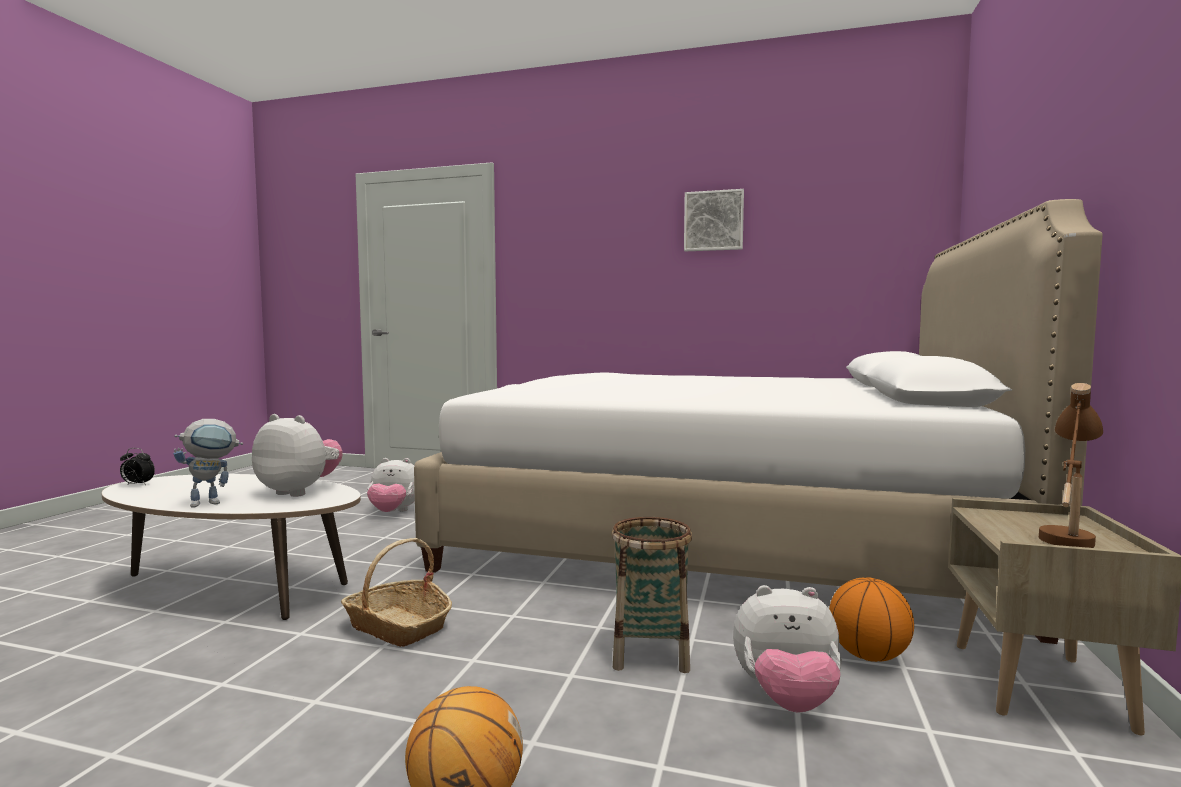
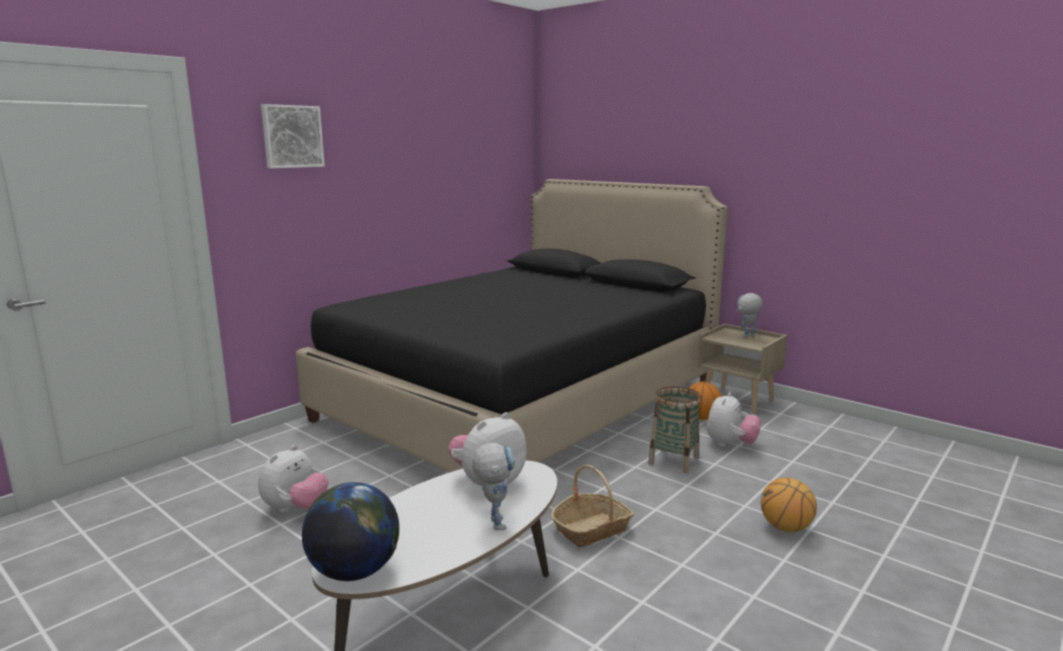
camera: 65 degrees left, 10 degrees up
(137, 485) = (355, 572): alarm clock -> globe
(713, 221) = (412, 147): picture -> picture (292, 136)
(717, 535) = (522, 401): white bed -> black bed
(1068, 533) = (746, 337): brown table lamp -> toy robot

